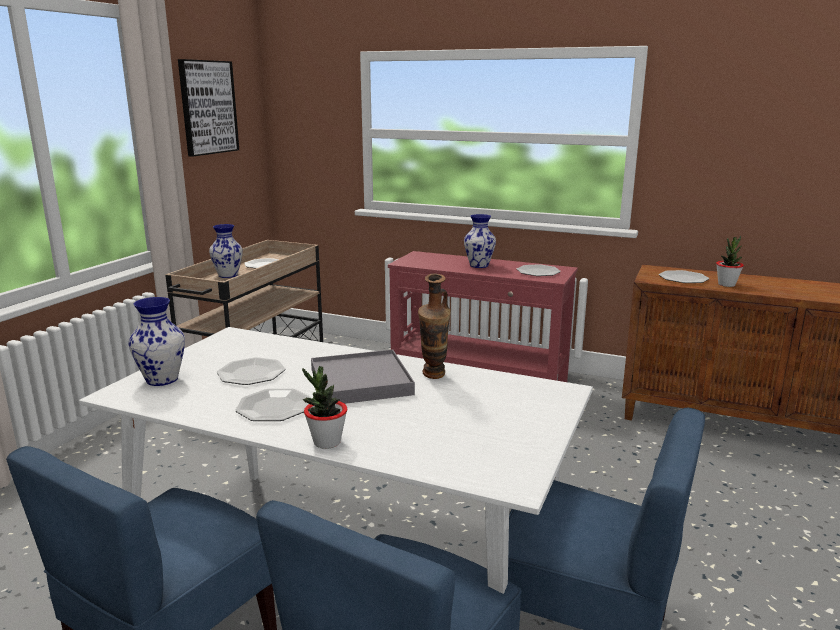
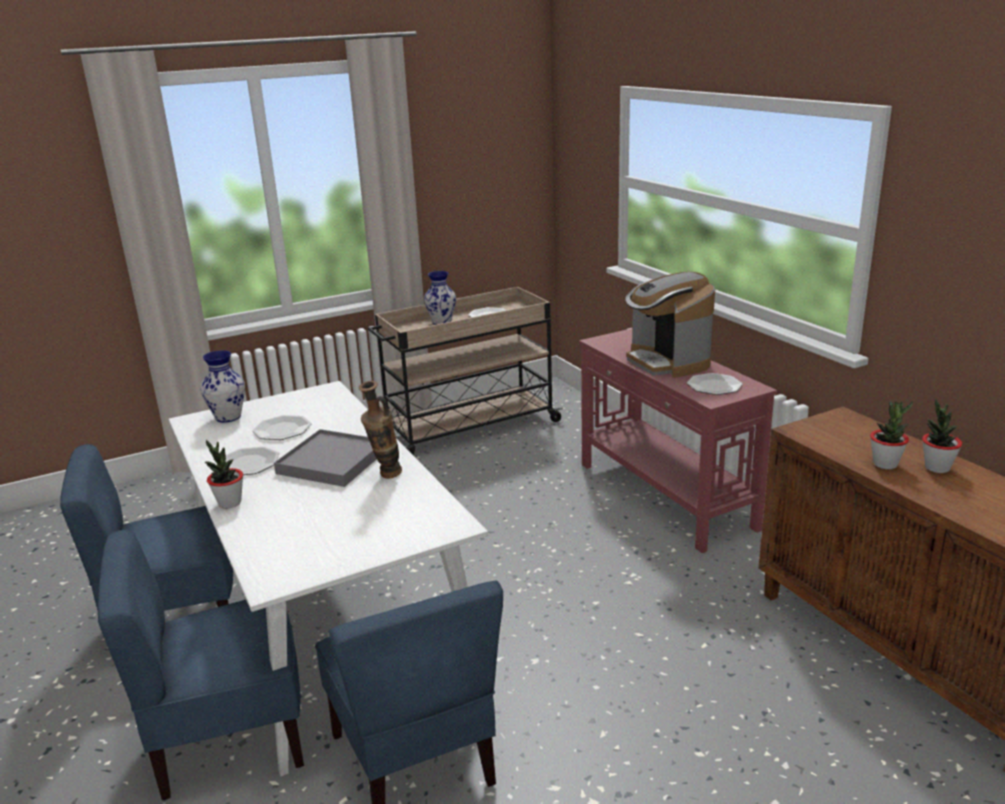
camera: 40 degrees right, 5 degrees up
(208, 107) = (465, 146): picture -> none
(479, 265) = (667, 362): vase -> coffee machine
(683, 278) = (846, 440): plate -> none
(750, 280) = (936, 468): none -> potted plant

